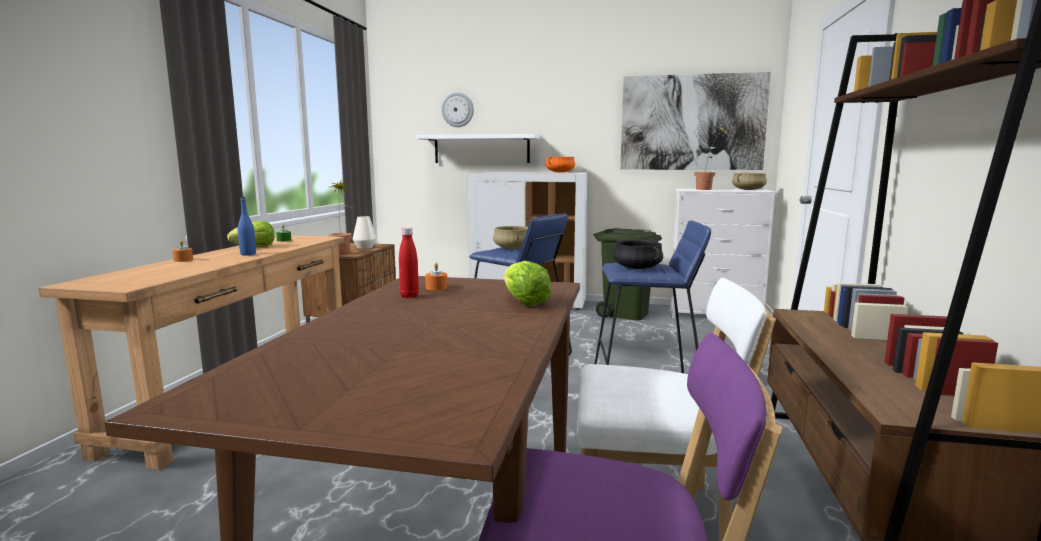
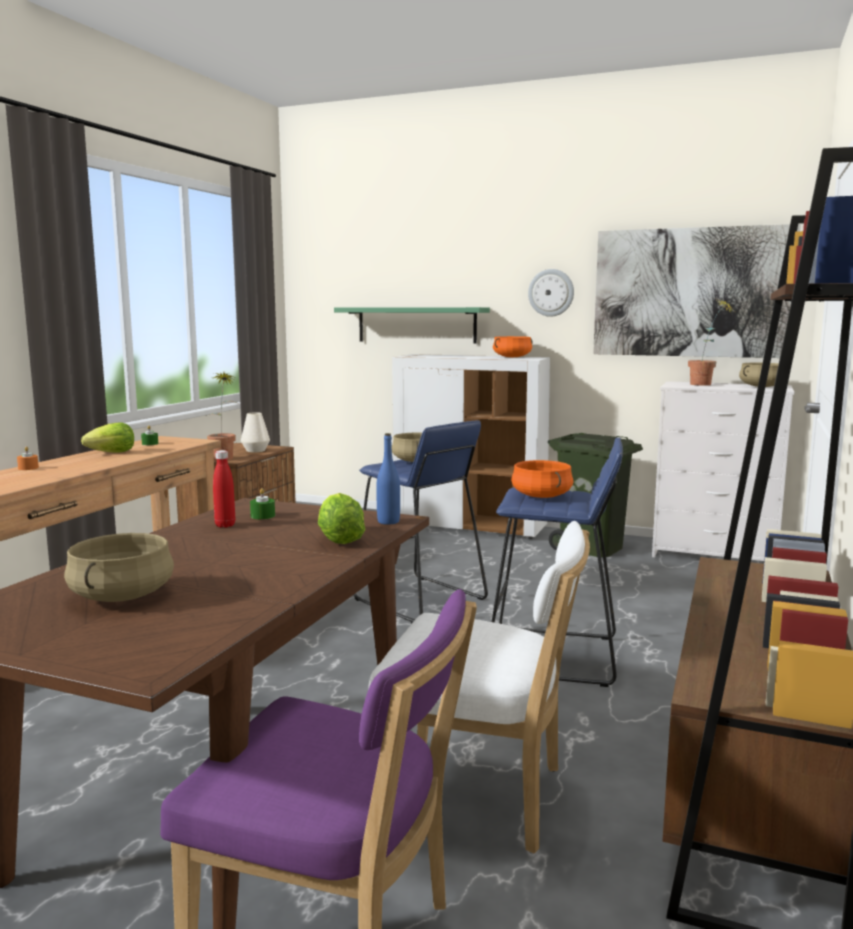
camera: 10 degrees right, 0 degrees up
(248, 254) = (98, 462): blue bottle -> blue bottle (388, 522)
(366, 361) = (123, 596): none -> beige cooking pot
(436, 288) = (263, 516): orange candle -> green candle
(457, 109) = (388, 274): wall clock -> wall clock (551, 292)
(481, 149) = (416, 325): white shelf -> green shelf
(637, 268) = (541, 496): black cooking pot -> orange cooking pot

